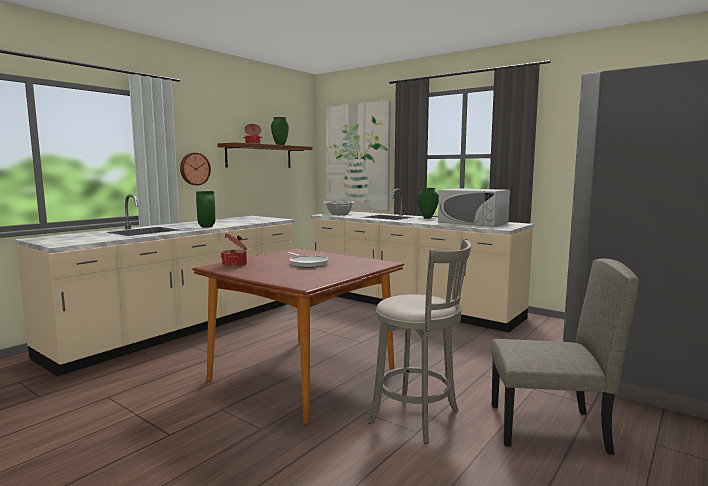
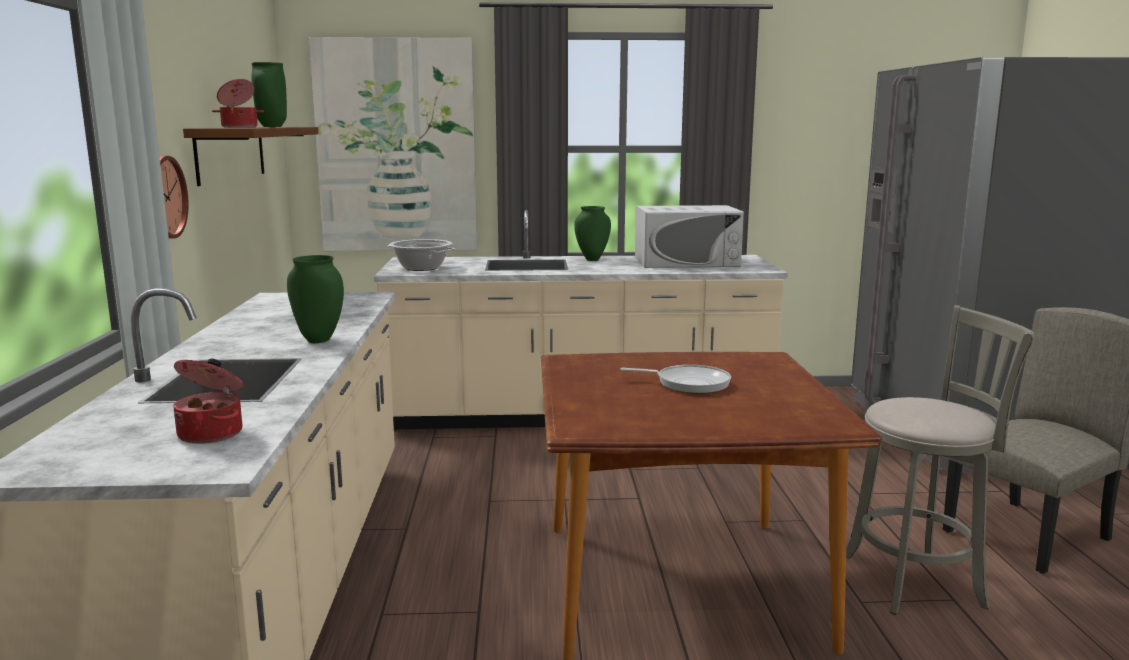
camera: 40 degrees left, 5 degrees up
(235, 264) = (596, 414): cooking pot -> cooking pot (212, 433)

